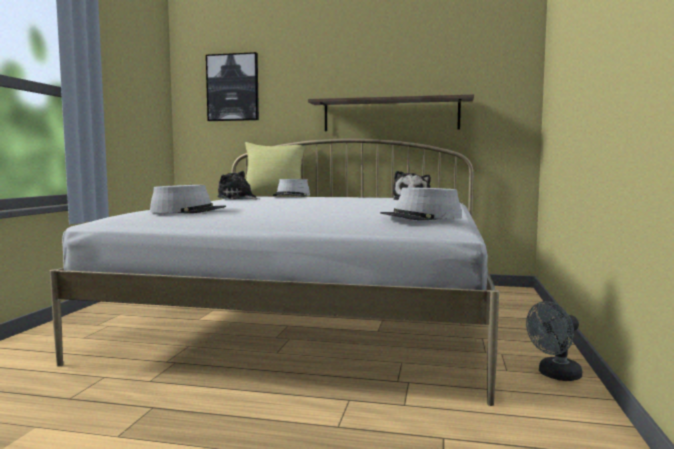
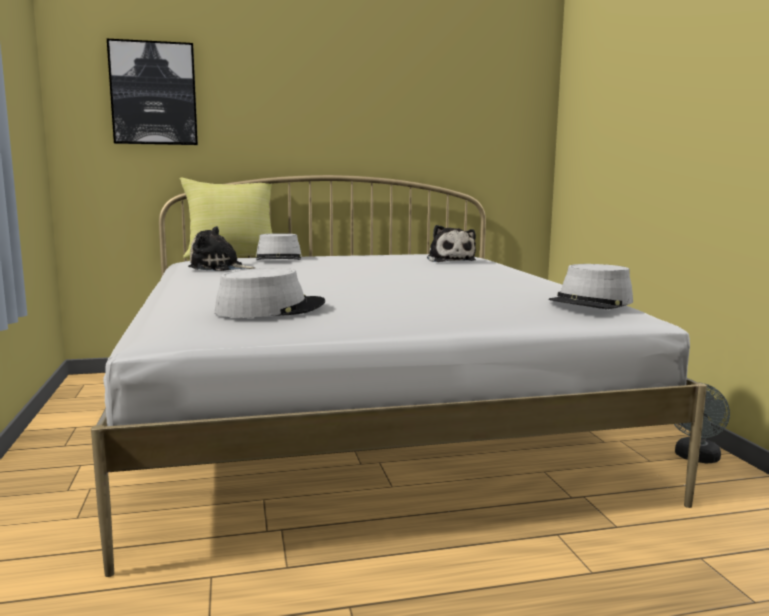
camera: 25 degrees left, 5 degrees up
(390, 115) = (386, 145): shelf -> none

